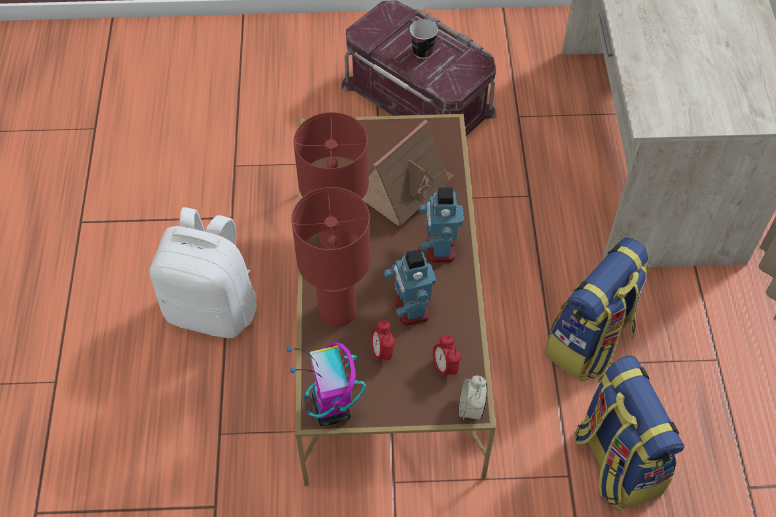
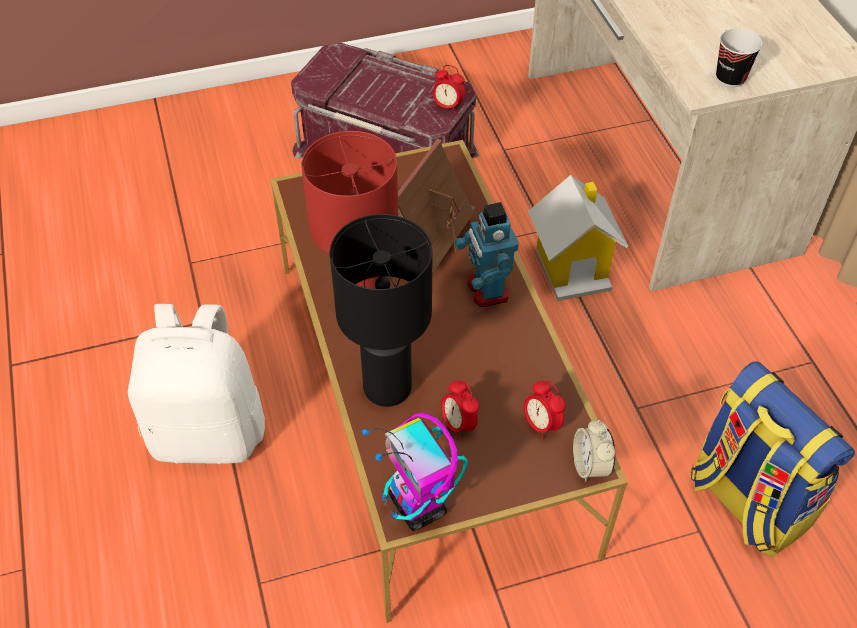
camera: 15 degrees left, 5 degrees down
(338, 310) = (388, 386): red table lamp -> black table lamp
(411, 310) = (476, 367): toy robot -> none
(423, 52) = (387, 90): cup -> cup (730, 78)
(467, 77) = (447, 106): none -> alarm clock
(542, 233) = (573, 266): none -> toy house
(589, 343) = (668, 374): backpack -> none

